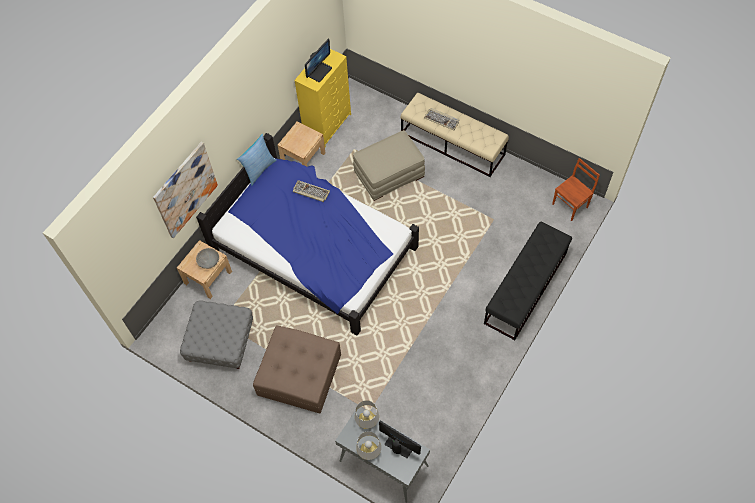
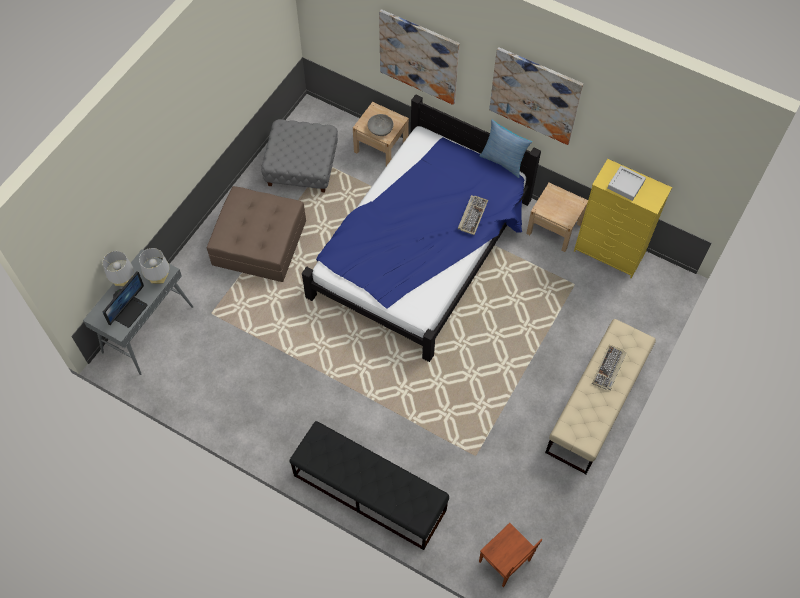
camera: 85 degrees right, 0 degrees up
(248, 106) = (535, 96): none -> picture
(319, 71) = (625, 185): monitor -> grey tray
(389, 174) = (538, 326): beige ottoman -> none

